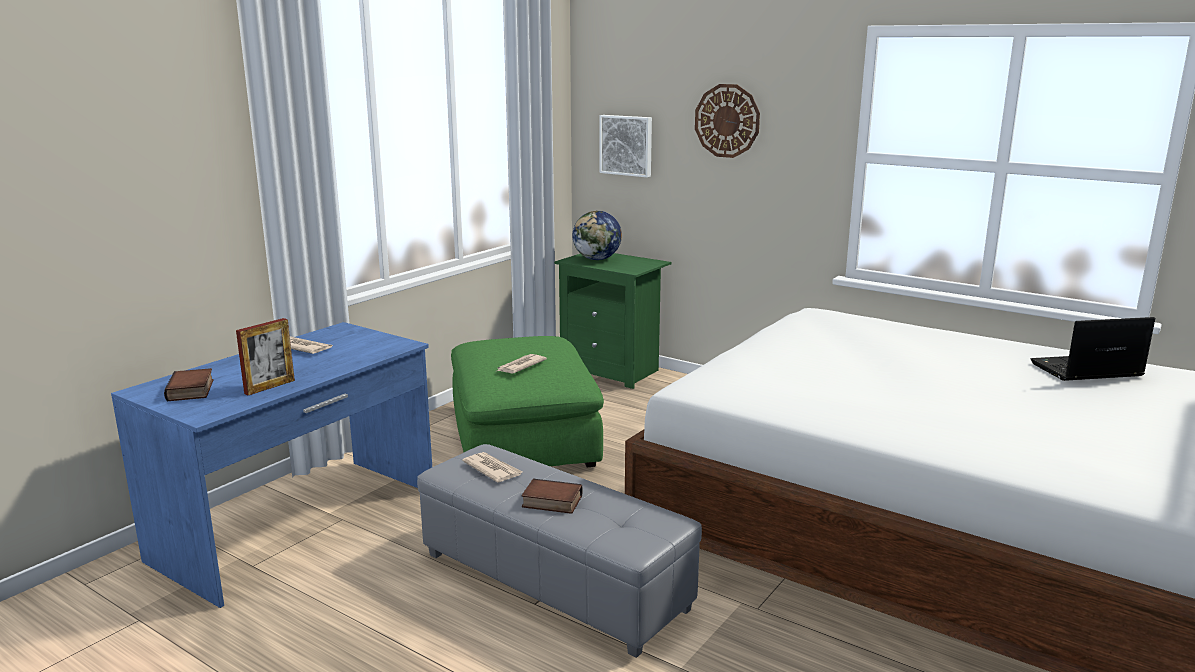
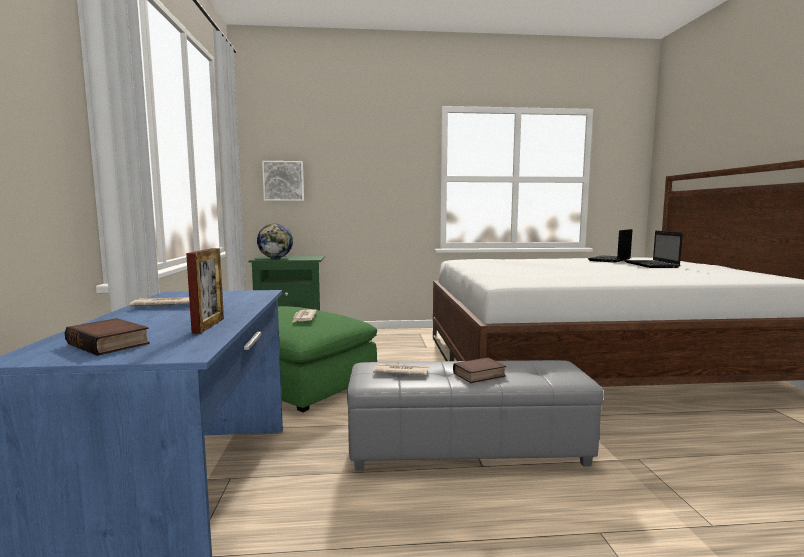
camera: 40 degrees left, 10 degrees down
(727, 121) = (358, 161): wall clock -> none
(1106, 406) = (652, 265): none -> laptop

